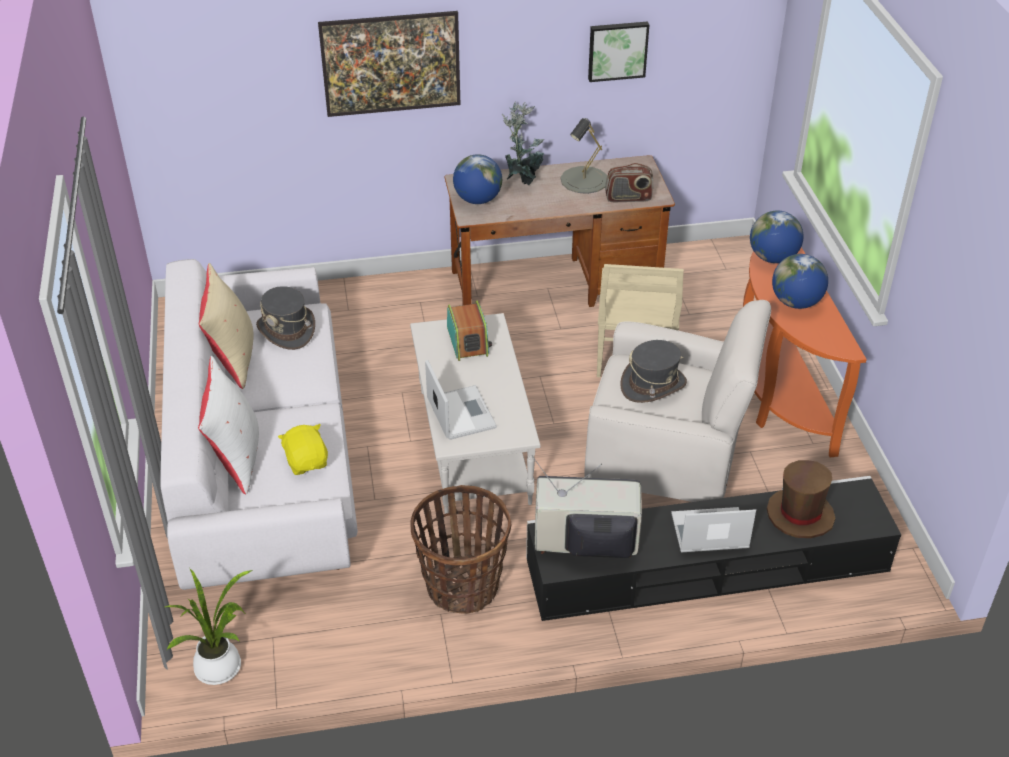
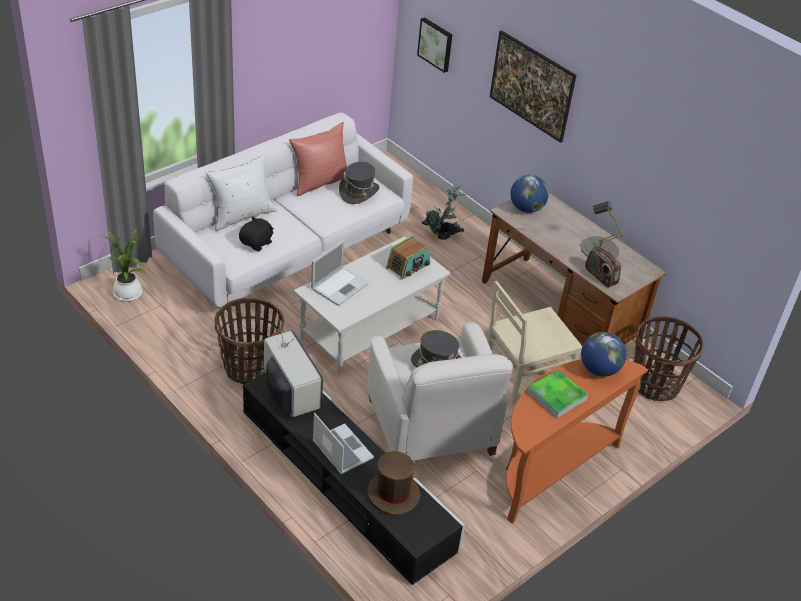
camera: 55 degrees right, 0 degrees up
(232, 357) = (320, 182): beige pillow -> red pillow
(307, 462) = (256, 243): yellow plush toy -> black plush toy
(522, 180) = (568, 221): potted plant -> potted plant (442, 235)
(617, 50) = (666, 174): picture -> picture (436, 44)
(704, 269) = (654, 384): none -> basket
(796, 302) = (556, 396): globe -> tray

